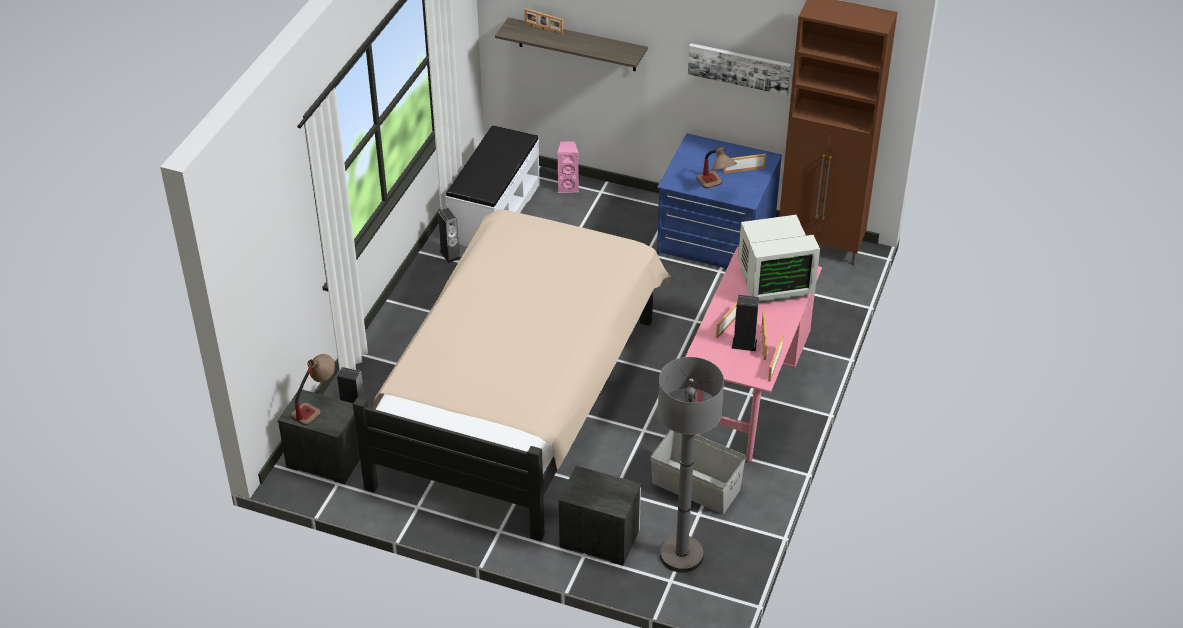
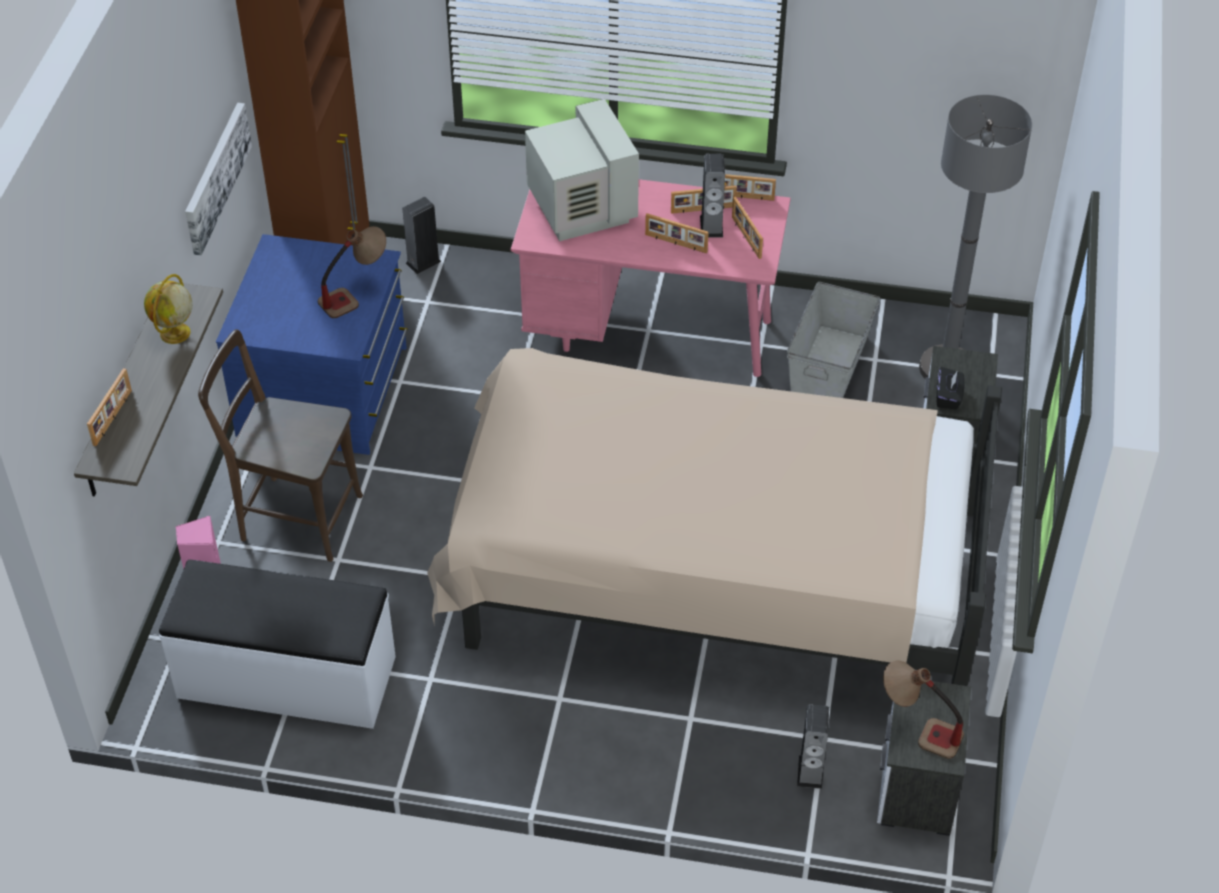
camera: 100 degrees left, 5 degrees up
(450, 254) = (406, 720): speaker -> speaker (423, 262)
(586, 480) = (948, 397): none -> black tissue box
(602, 48) = (175, 334): none -> globe
(613, 221) = (294, 516): none -> brown chair
(744, 170) = (306, 270): picture frame -> picture frame (745, 237)

